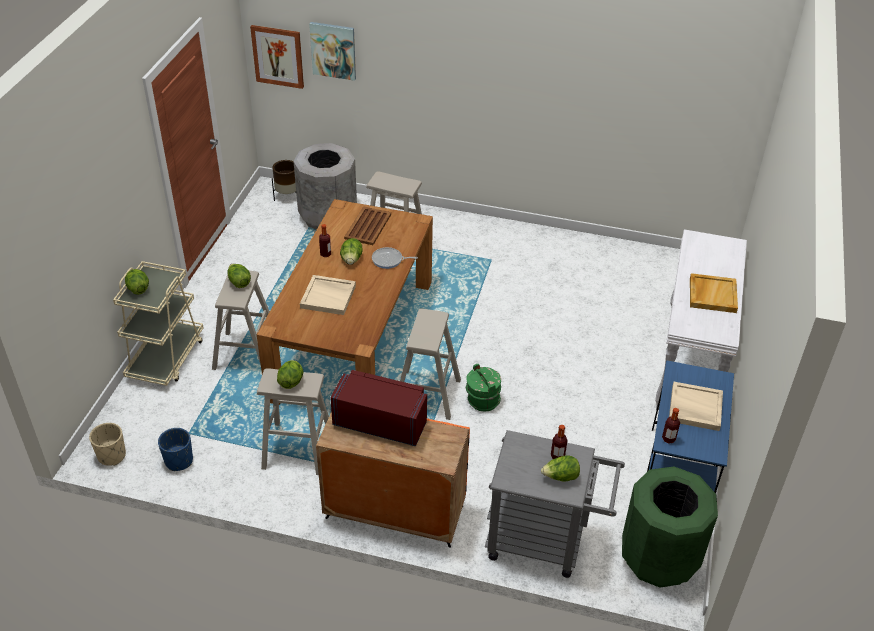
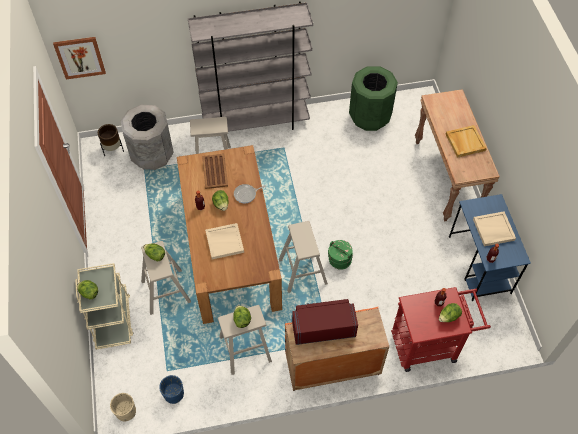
camera: 25 degrees left, 15 degrees up
(333, 50) = (125, 41): picture -> none
(473, 226) = (256, 124): none -> grey bookcase
(545, 542) = (430, 344): grey cart -> red cart
(659, 558) = (497, 325): green trash can -> green trash can (370, 117)
(690, 363) = (446, 178): white console table -> brown console table

